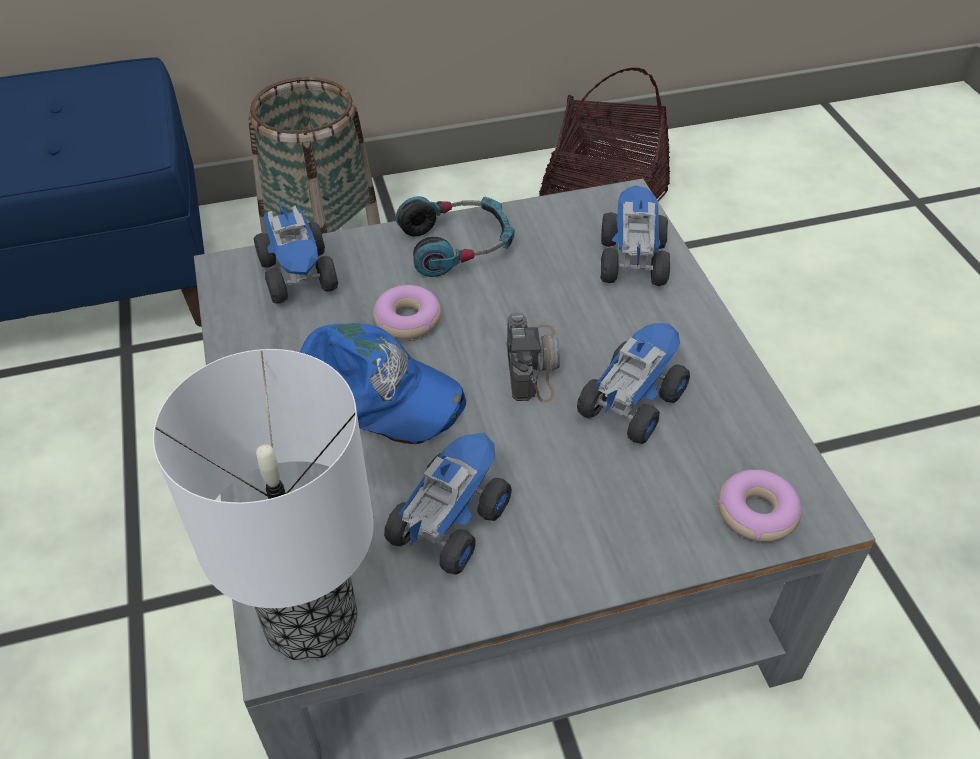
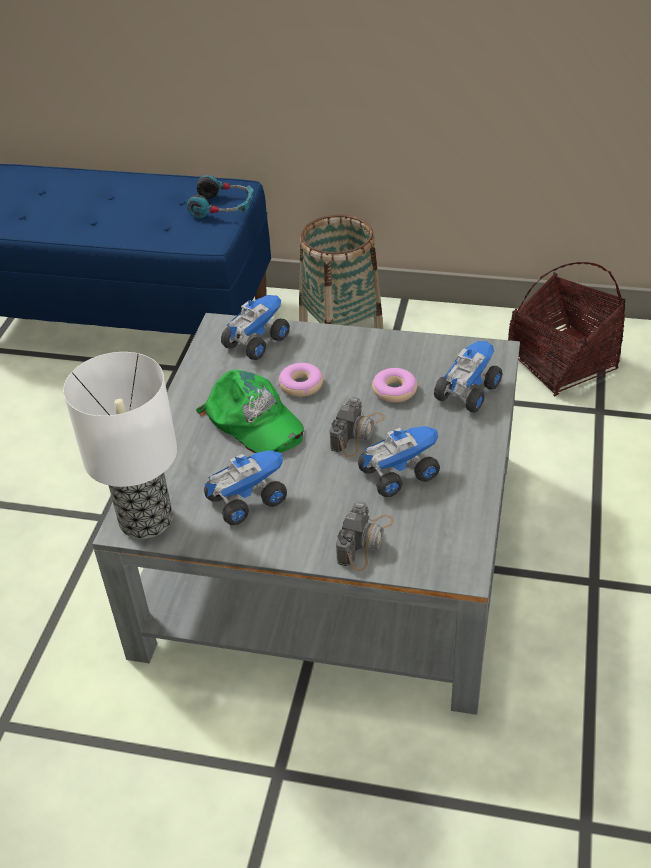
camera: 30 degrees right, 5 degrees down
(299, 276) = (256, 341): toy truck -> toy truck turned 150 degrees counterclockwise
(374, 395) = (253, 421): blue cap -> green cap
(457, 245) = (362, 350): headphones -> headphones (222, 207)
(660, 519) = (365, 540): none -> camera
(756, 512) = (425, 557): donut -> donut (394, 390)

